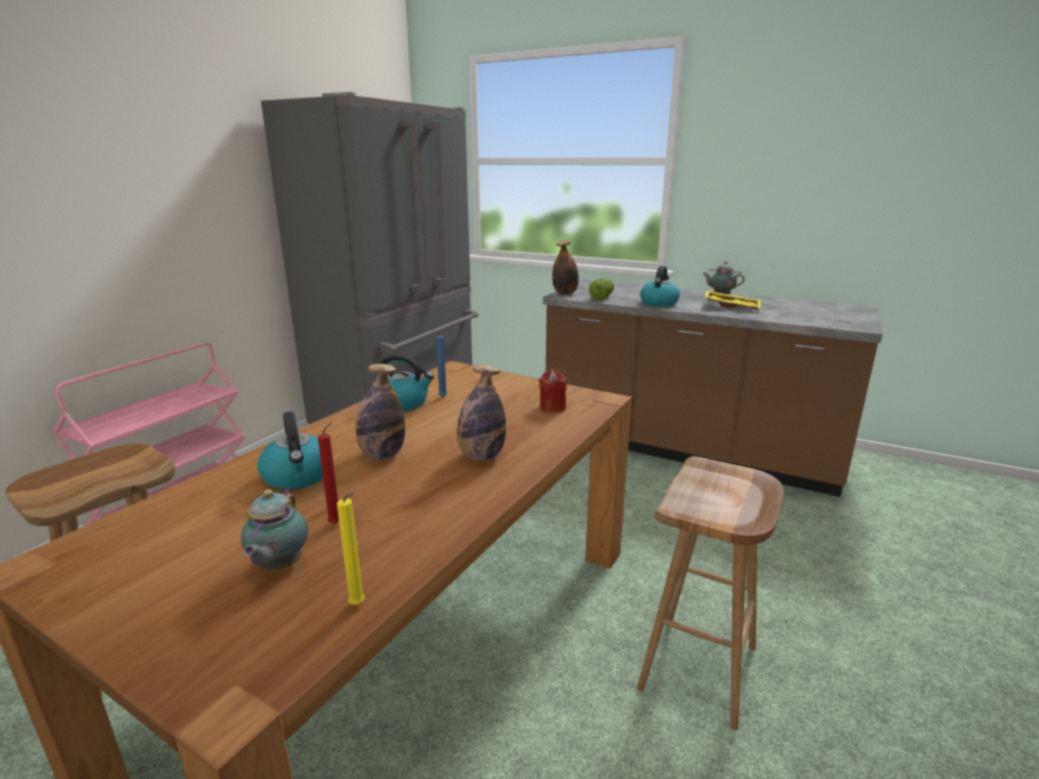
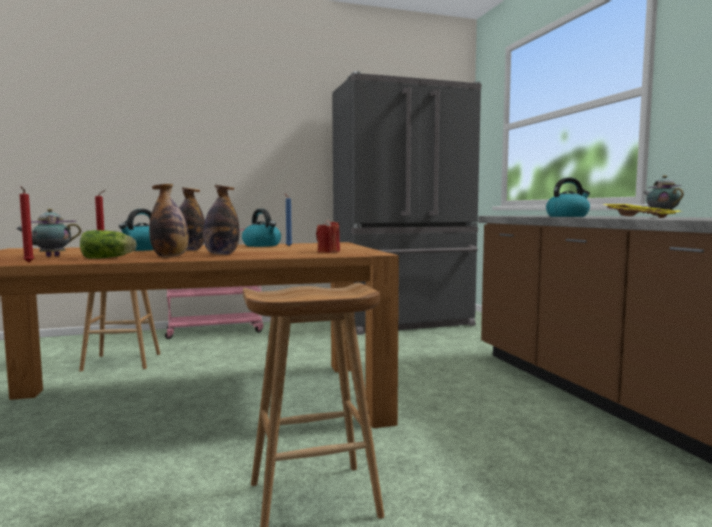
camera: 45 degrees right, 15 degrees down
(358, 605) = (28, 262): yellow candle -> red candle
(565, 293) = (503, 215): bottle -> bottle (170, 256)
(602, 297) = (527, 215): lettuce -> lettuce (109, 258)

